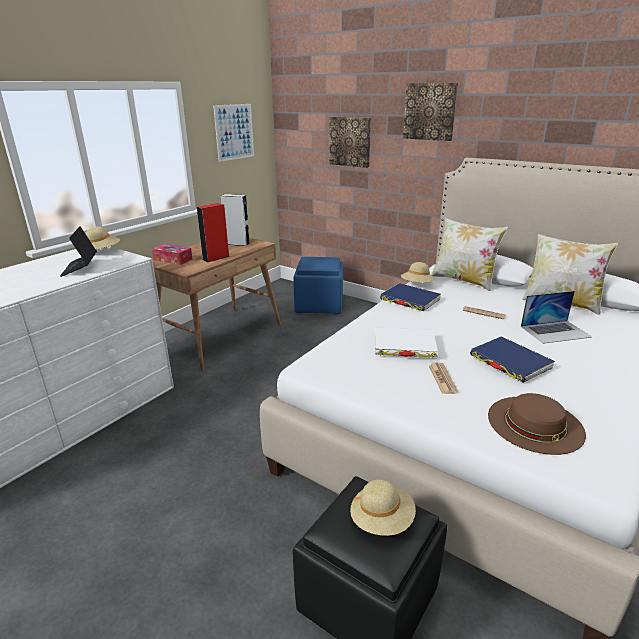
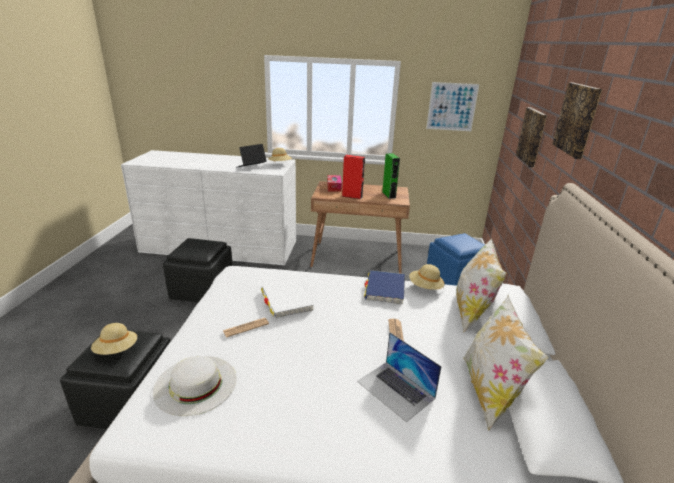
camera: 60 degrees right, 0 degrees up
(152, 475) = (203, 290): none -> black ottoman
(237, 244) = (389, 195): grey speaker -> green speaker
(510, 362) = (298, 361): blue book -> none
(535, 424) = (195, 384): brown hat -> white hat

